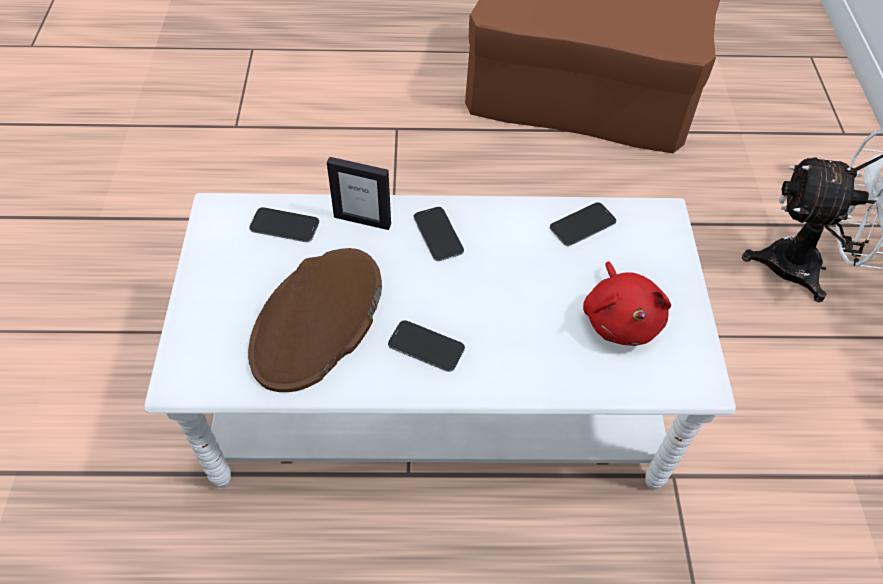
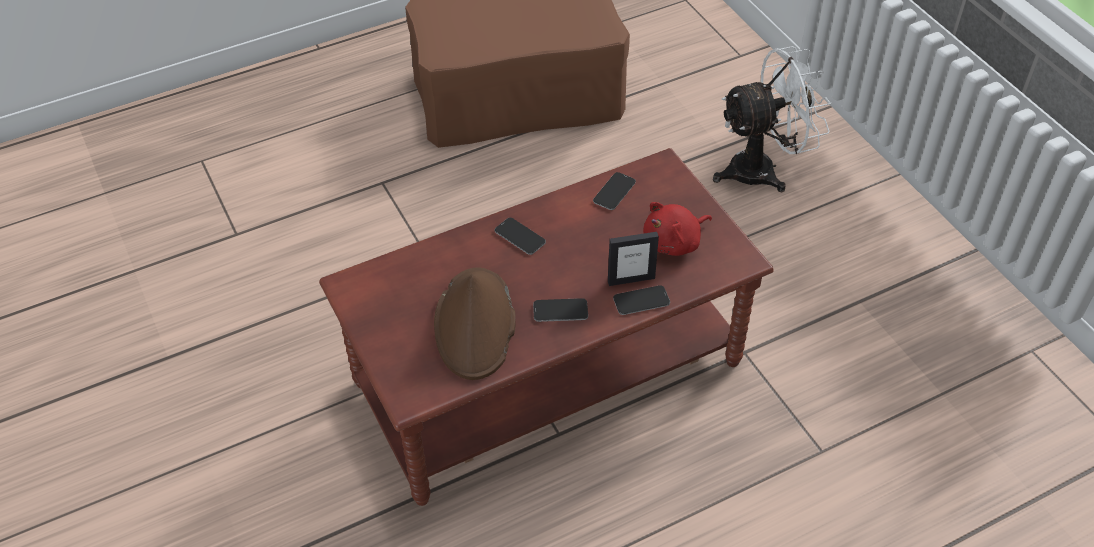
camera: 25 degrees left, 5 degrees down
(284, 226) = (406, 274): phone -> phone (641, 301)
(362, 220) = (459, 248): picture frame -> picture frame (631, 279)
(439, 398) = (549, 373): white coffee table -> brown coffee table
(621, 319) = (674, 242): red plush toy -> red plush toy turned 90 degrees clockwise

